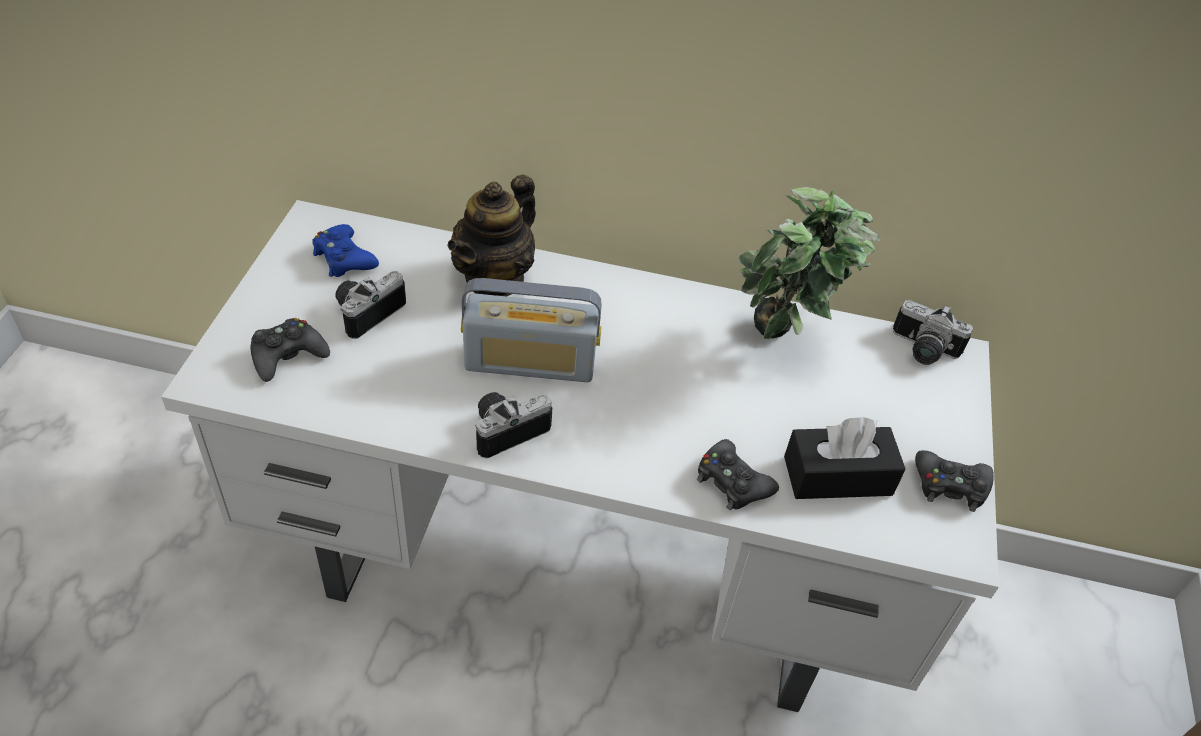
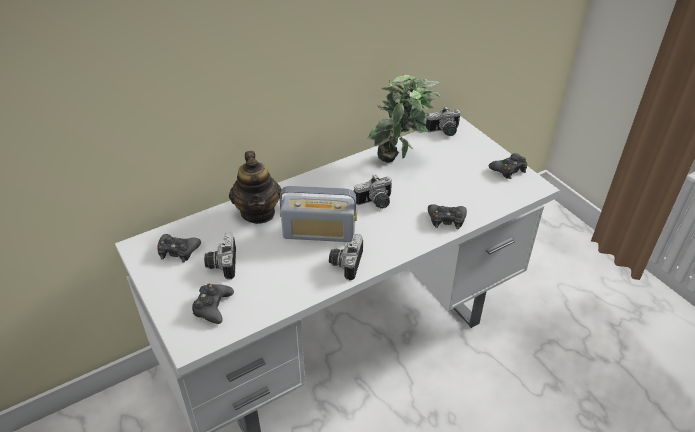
camera: 40 degrees left, 5 degrees down
(344, 258) = (178, 251): blue game controller -> black game controller
(530, 363) = (319, 233): radio -> radio turned 45 degrees clockwise
(662, 379) = (375, 203): none -> camera
(837, 476) = (474, 192): black tissue box -> none

